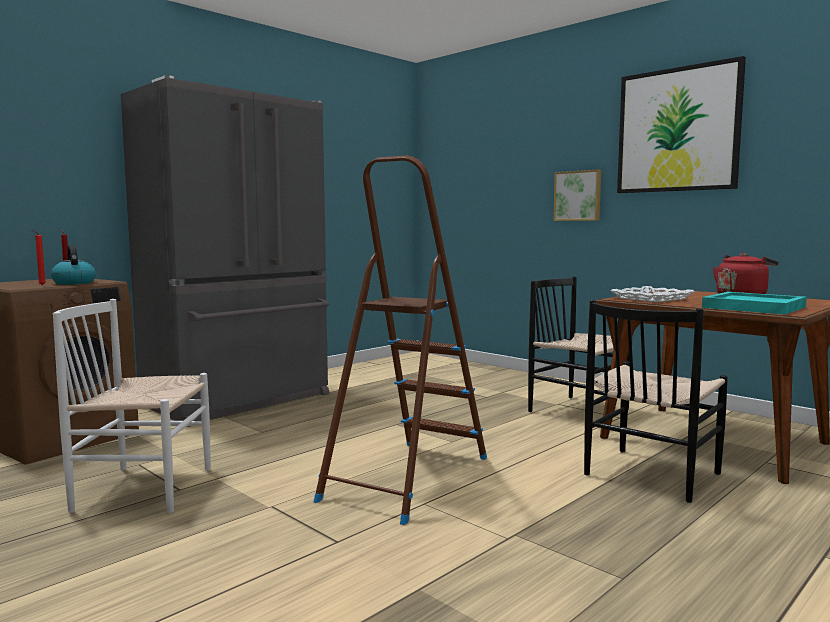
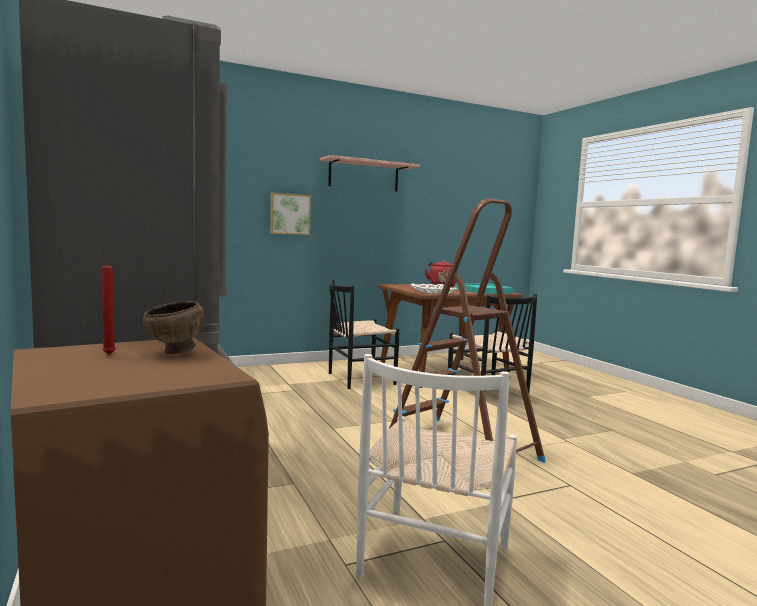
camera: 70 degrees left, 0 degrees up
(40, 285) = (186, 365): red candle -> none
(73, 283) = (175, 353): kettle -> brown bowl
(677, 130) = (364, 176): picture -> shelf

